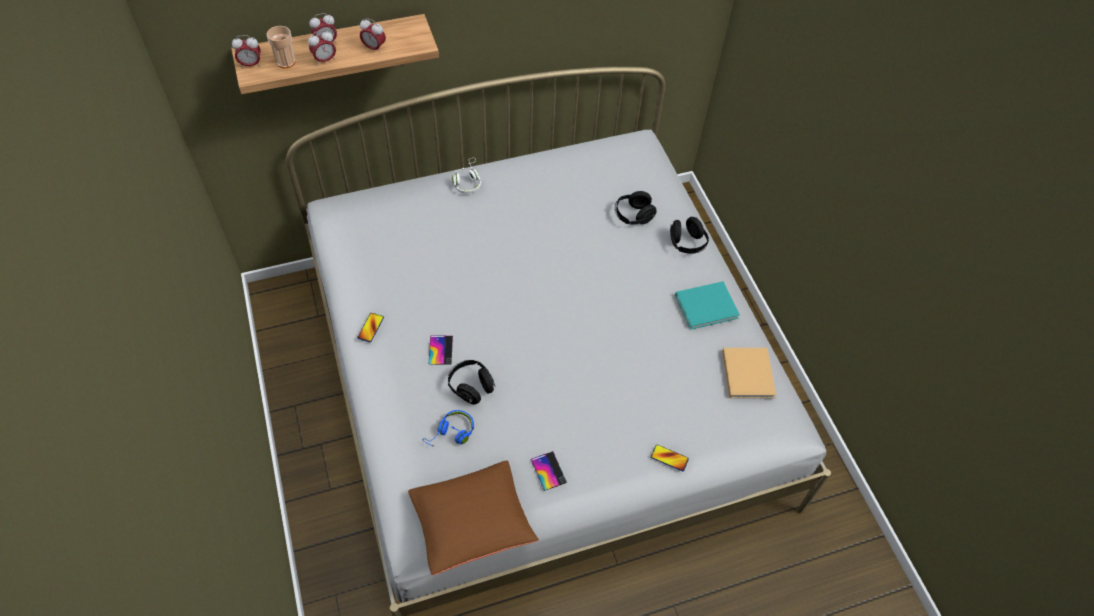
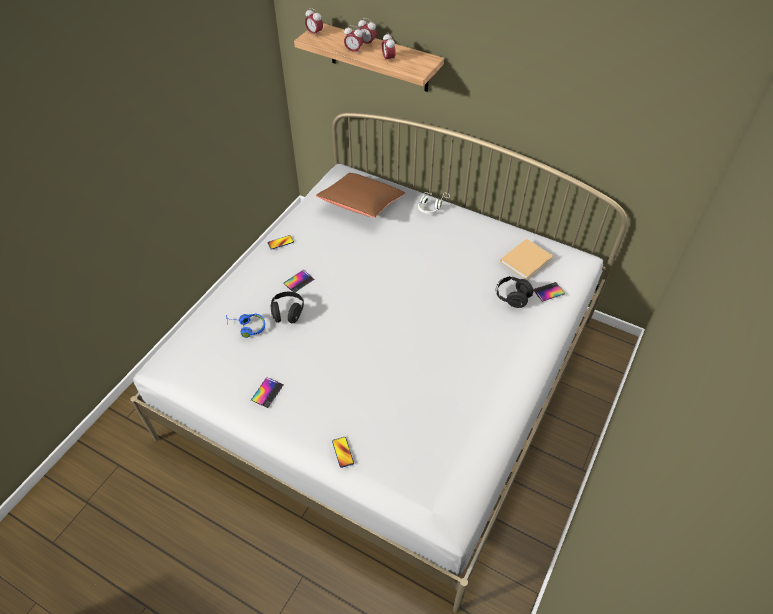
camera: 50 degrees right, 5 degrees down
(286, 62) = (333, 41): cup -> none
(472, 522) = (196, 381): brown pillow -> brown pillow (361, 204)
(653, 189) = (548, 292): none -> phone
(687, 243) = (528, 340): black headphones -> none
(708, 306) = (491, 388): turquoise book -> none
(747, 372) = (463, 451): beige book -> beige book (527, 260)

